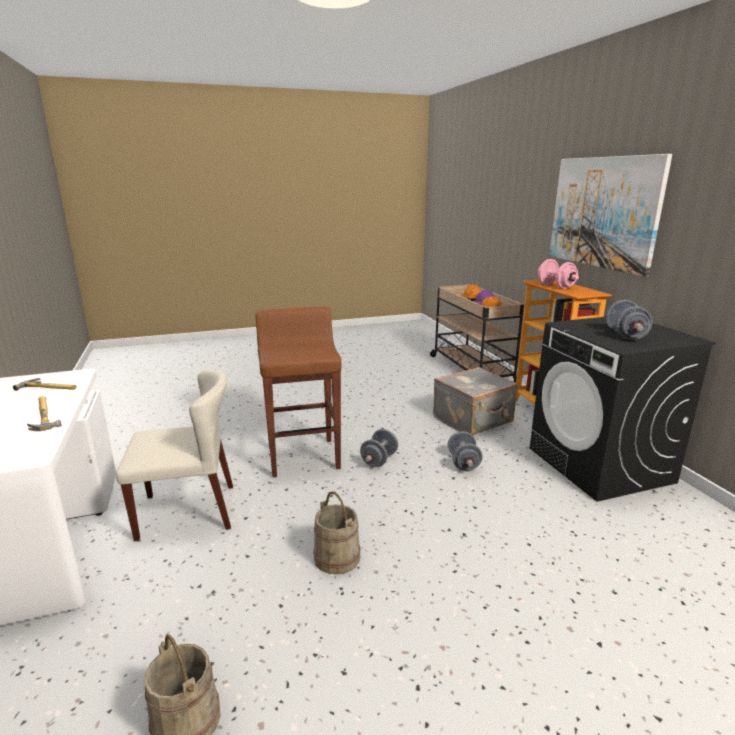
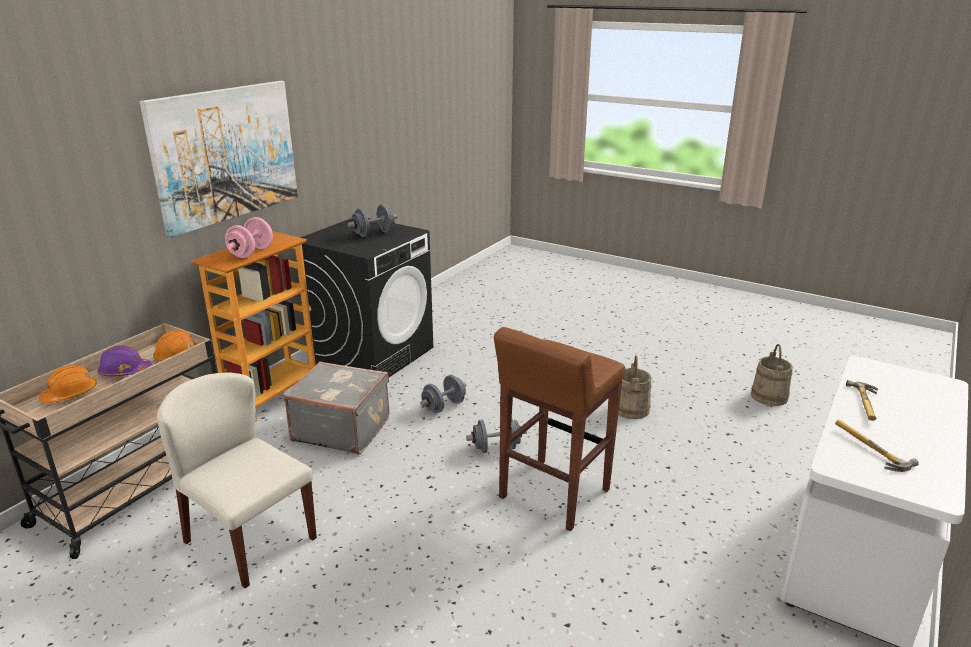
camera: 130 degrees left, 5 degrees up
(188, 511) = (714, 502): beige chair -> beige chair (249, 539)

